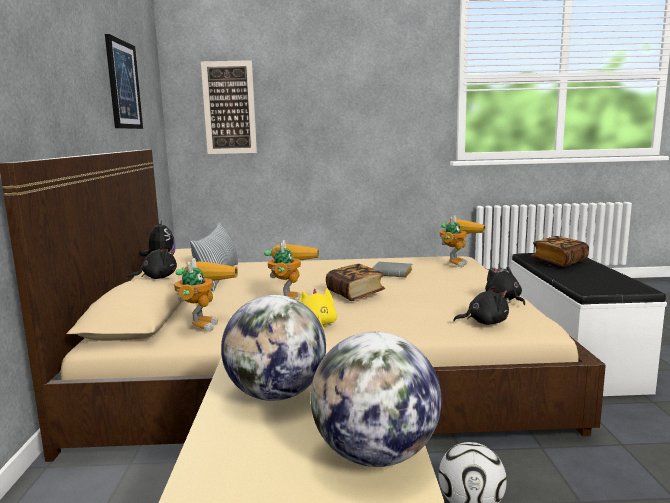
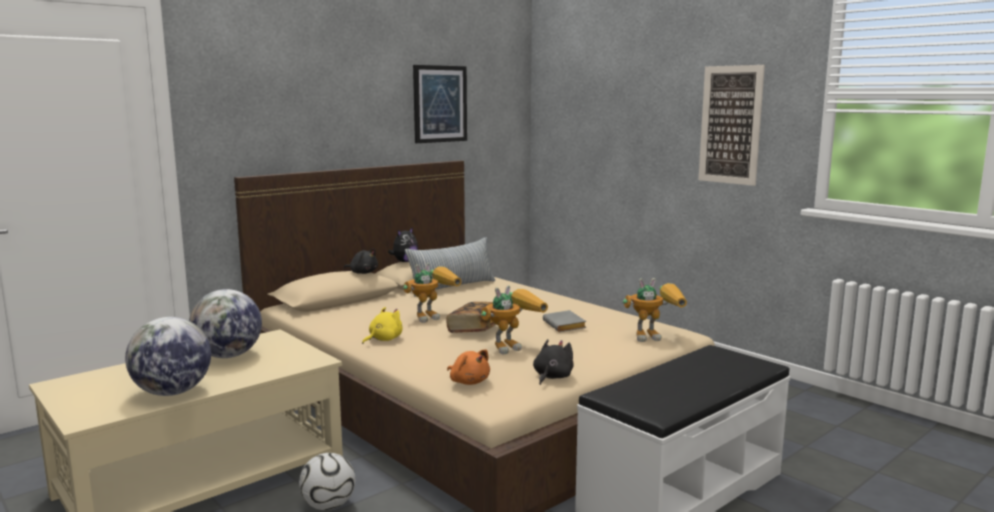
camera: 50 degrees right, 0 degrees up
(203, 323) = (347, 314): toy robot -> toy robot (512, 346)
(229, 108) = (578, 118): picture -> picture (730, 125)
(484, 322) = (468, 382): black plush toy -> orange plush toy
(559, 262) = (705, 367): book -> none

